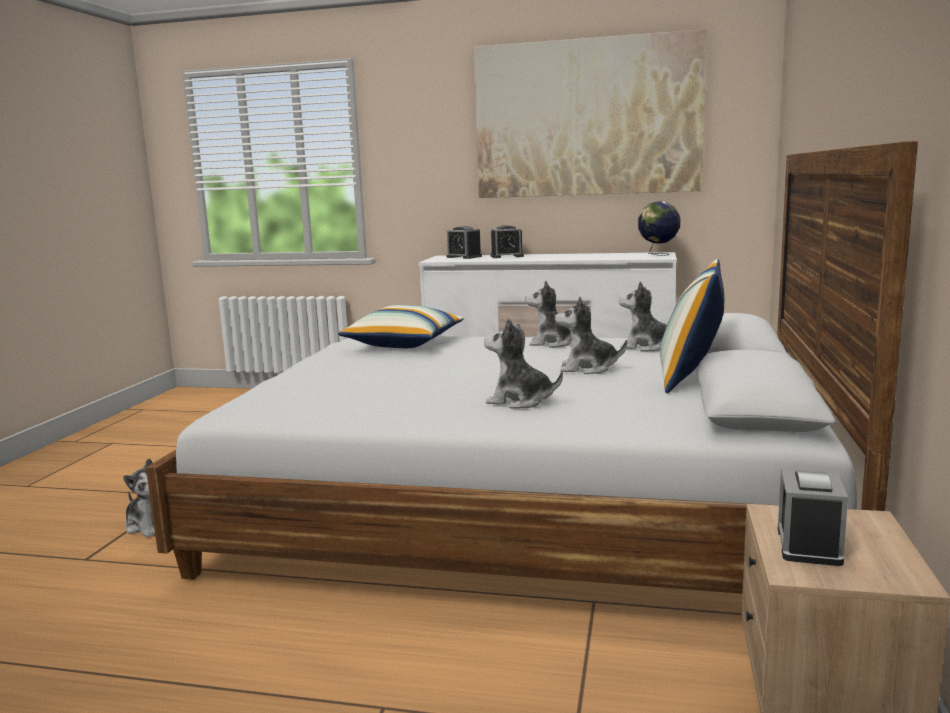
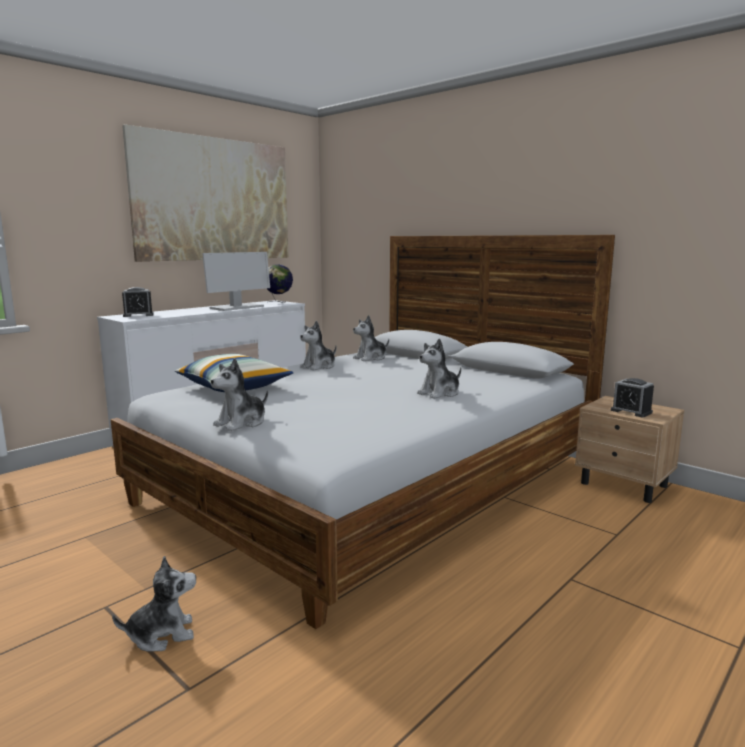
camera: 60 degrees left, 0 degrees up
(507, 256) = (174, 311): alarm clock -> none
(577, 257) = (237, 307): none -> monitor
(587, 369) = (395, 373): plush toy -> plush toy (241, 423)
(691, 378) = (448, 366): pillow -> none

